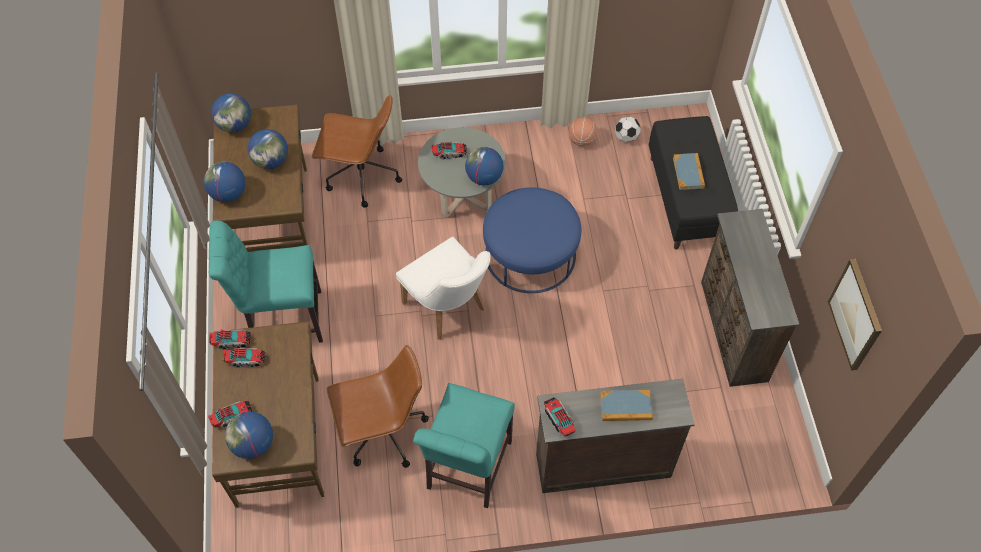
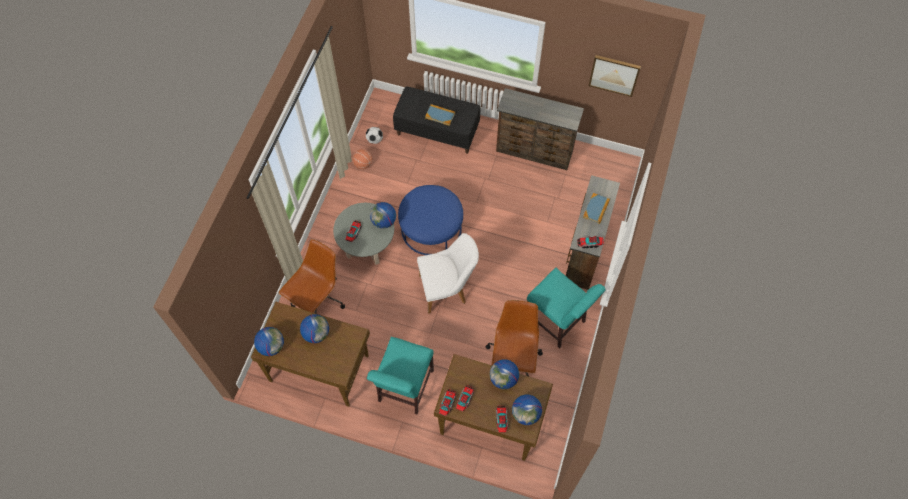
camera: 65 degrees left, 5 degrees up
(228, 194) = (329, 369): globe -> globe (503, 379)

